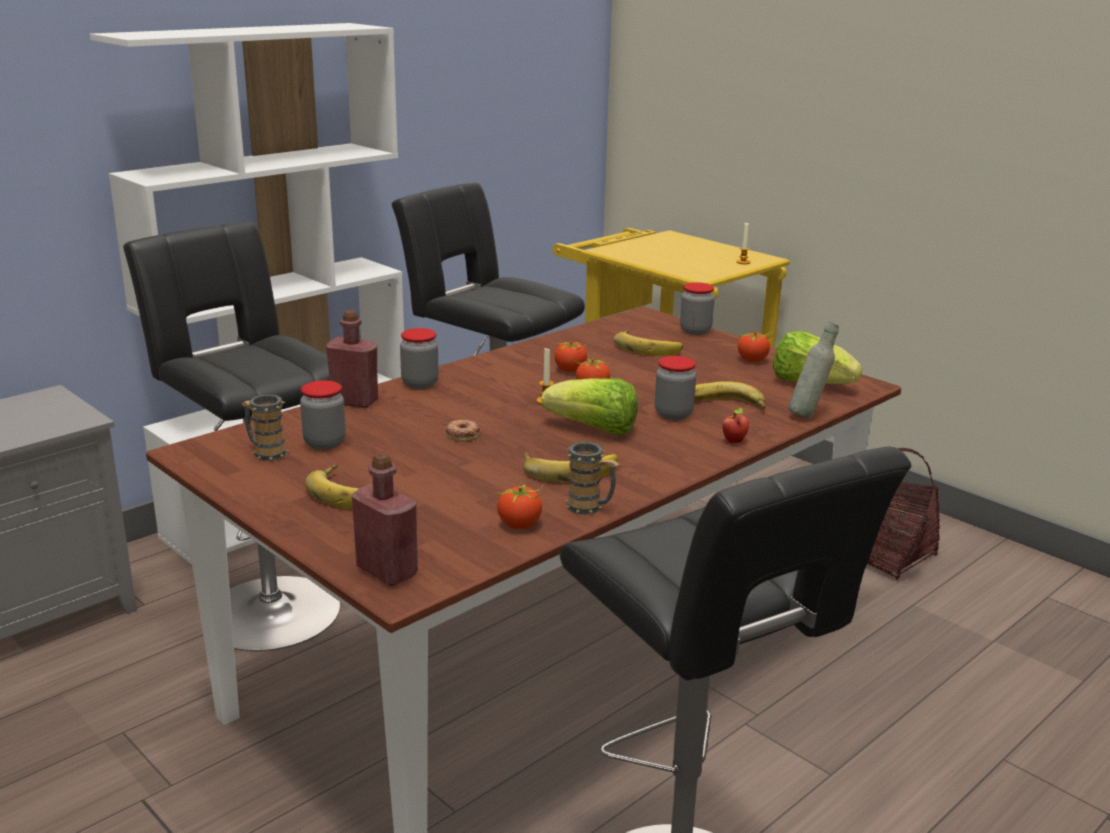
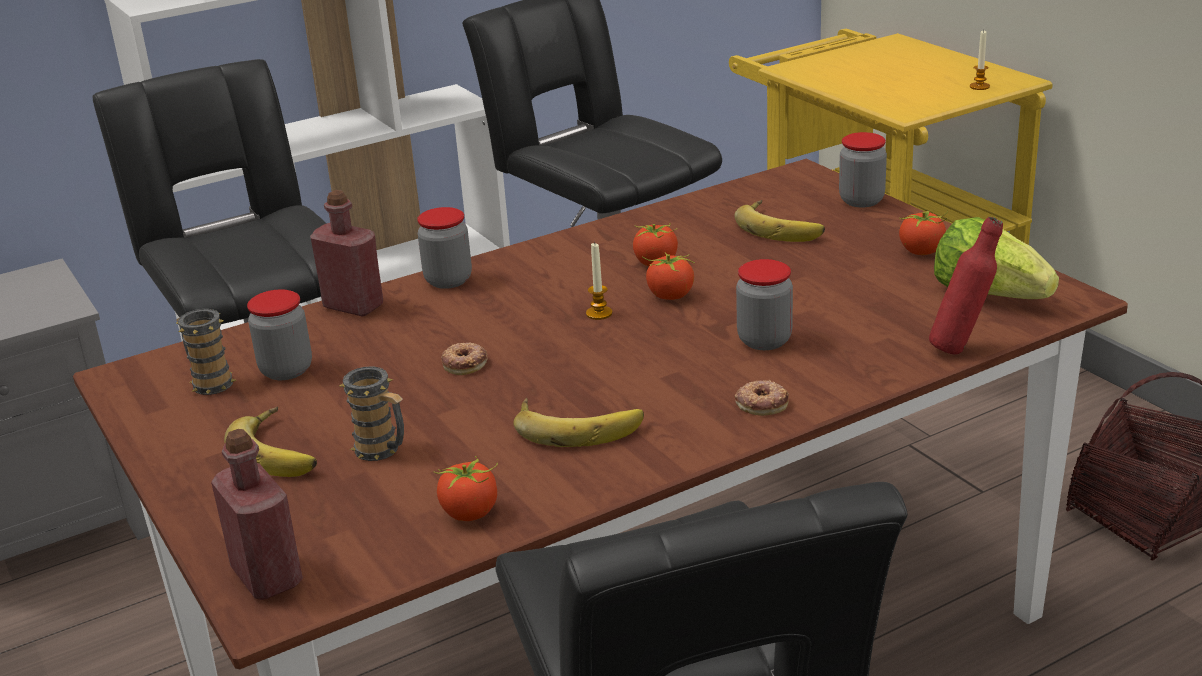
camera: 15 degrees right, 5 degrees up
(590, 508) = (576, 491): mug -> mug (383, 451)
(594, 429) = (642, 362): lettuce -> none
(692, 450) = (762, 403): none -> donut
(724, 405) = (844, 327): banana -> none
(735, 441) = (830, 390): apple -> none
(808, 415) = (961, 348): grey bottle -> red bottle

